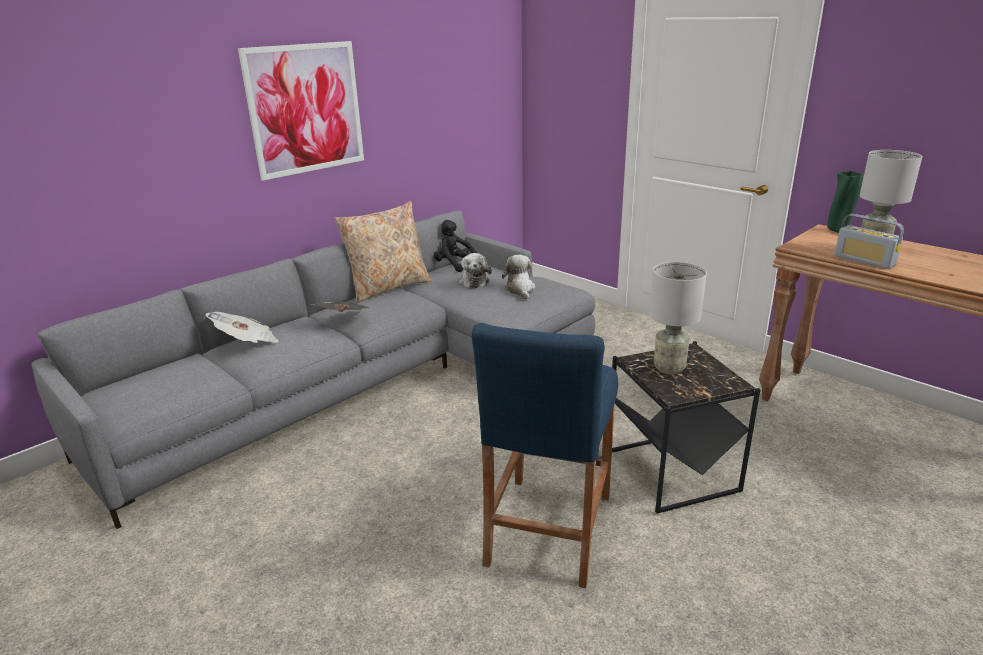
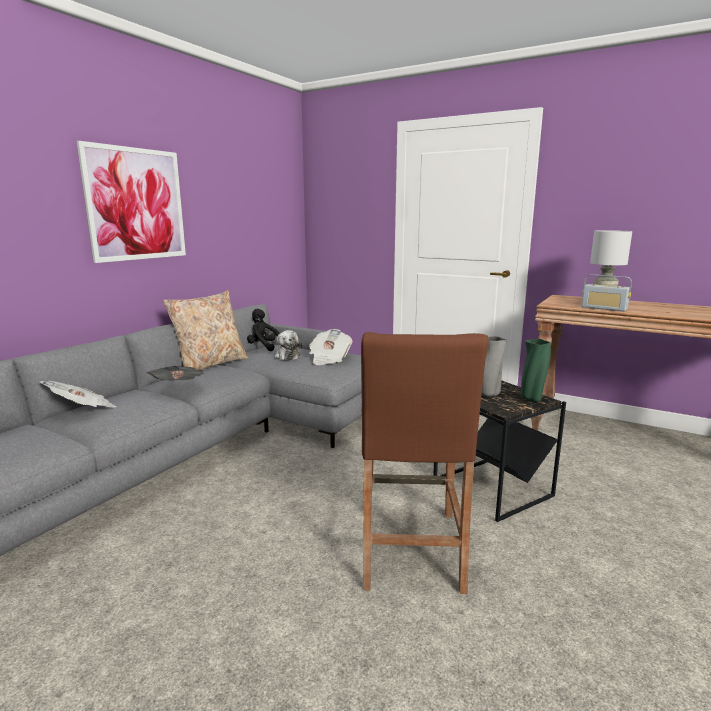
camera: 15 degrees left, 10 degrees down
(520, 290) = (329, 359): plush toy -> newspaper
(548, 528) = (410, 548): blue stool -> brown stool
(669, 368) = (488, 394): grey table lamp -> grey vase
(838, 231) = (569, 296): green vase -> green vase (532, 399)

